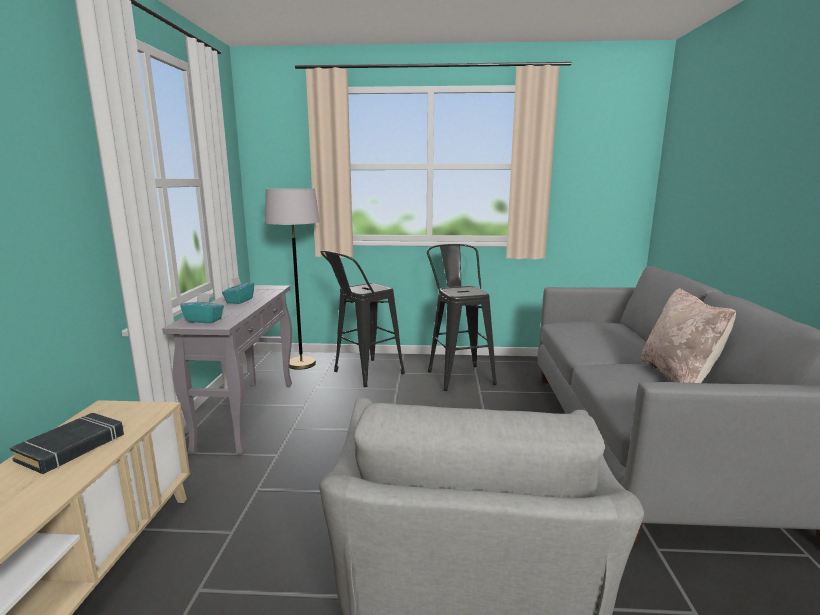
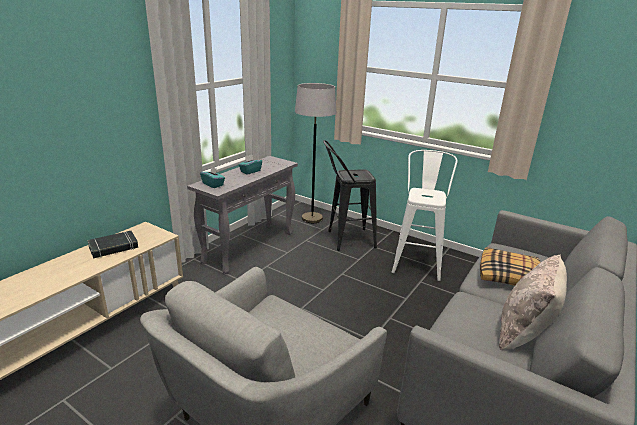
camera: 30 degrees right, 10 degrees up
(458, 375) = (417, 262): black stool -> white stool
(602, 341) = (509, 276): none -> pillow

